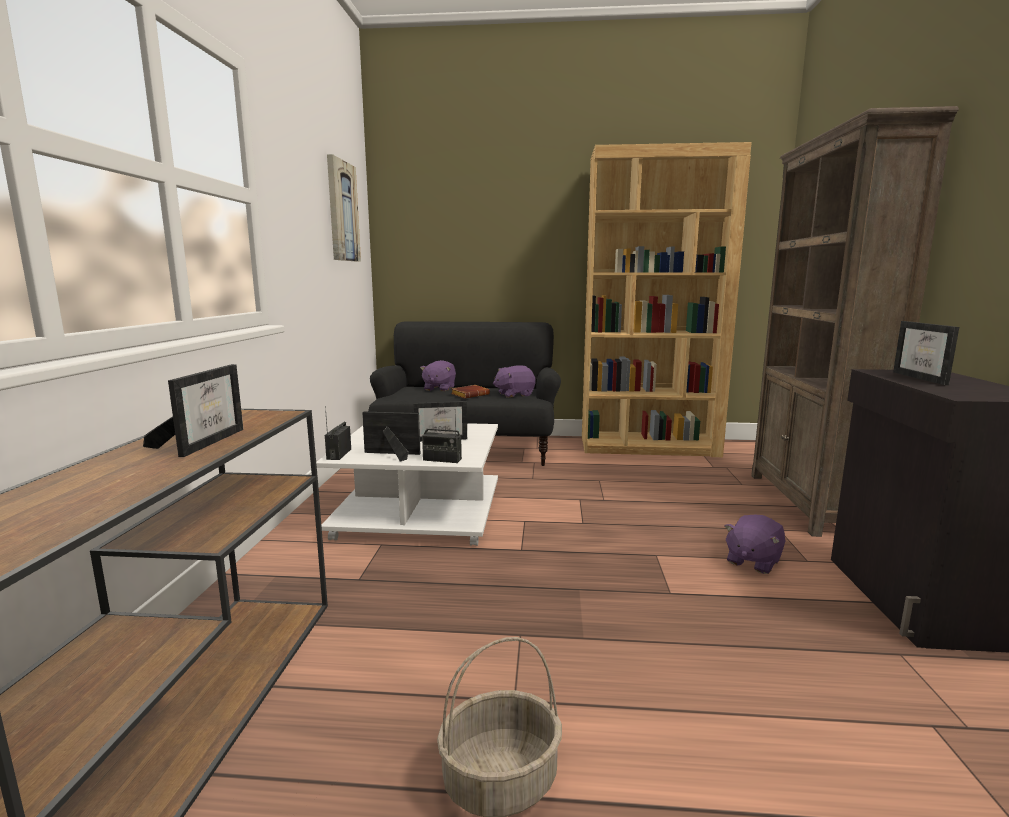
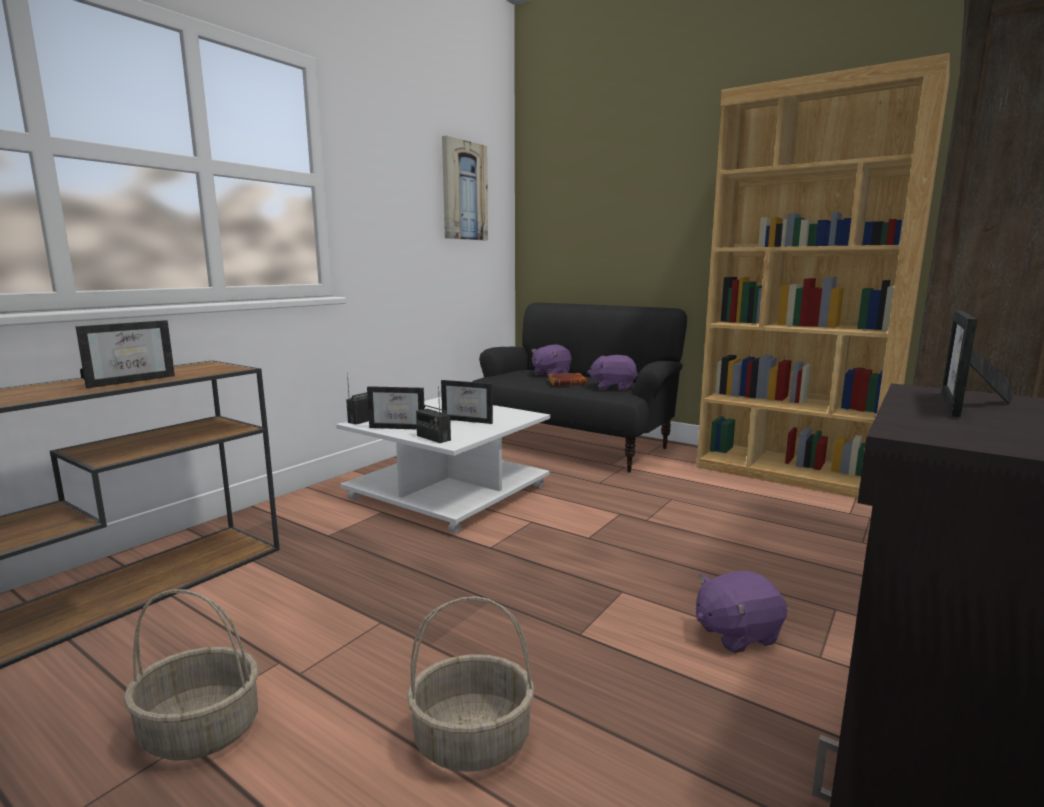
camera: 30 degrees right, 0 degrees up
(389, 455) = (400, 427): picture frame -> picture frame turned 150 degrees clockwise
(705, 690) = (471, 741): none -> basket

